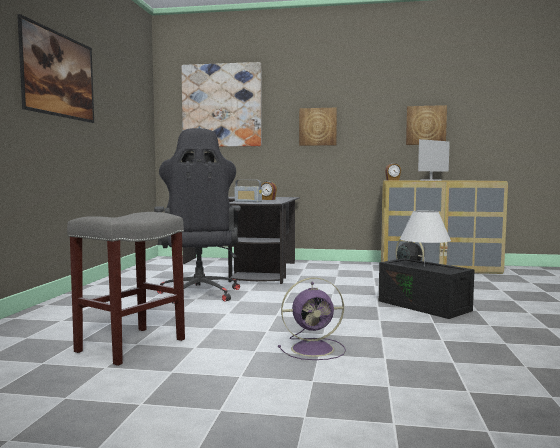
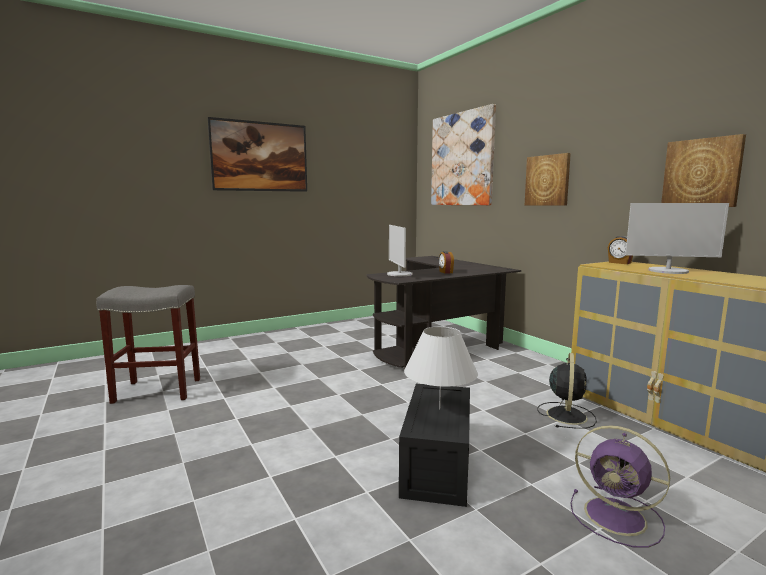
camera: 50 degrees right, 5 degrees up
(199, 294) = (319, 359): black office chair -> none
(248, 201) = (399, 274): radio -> monitor
(314, 349) = (198, 455): purple fan -> purple fan (618, 517)

